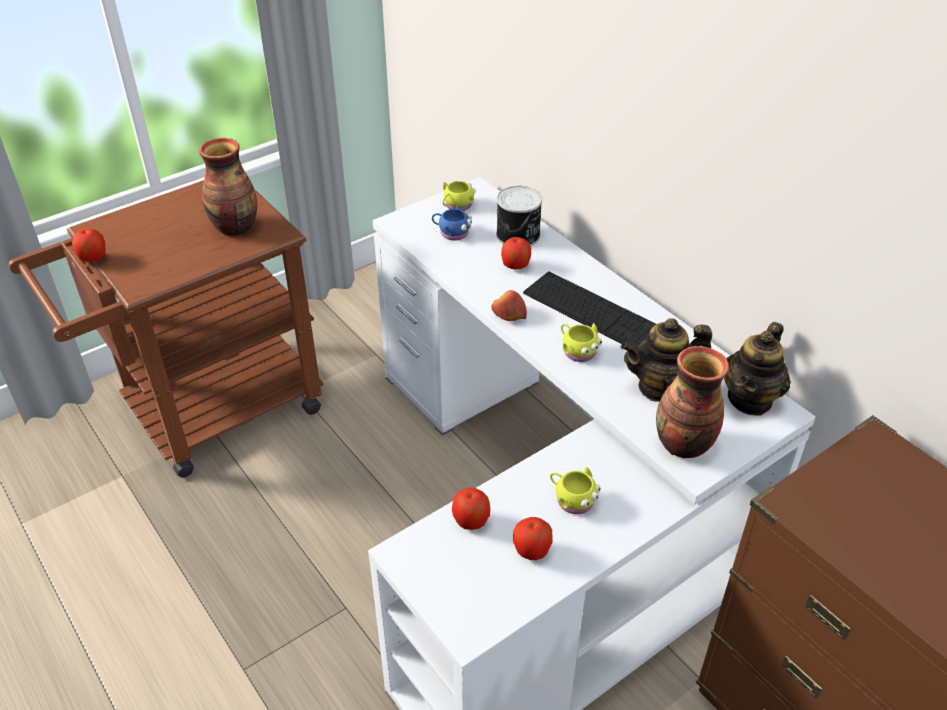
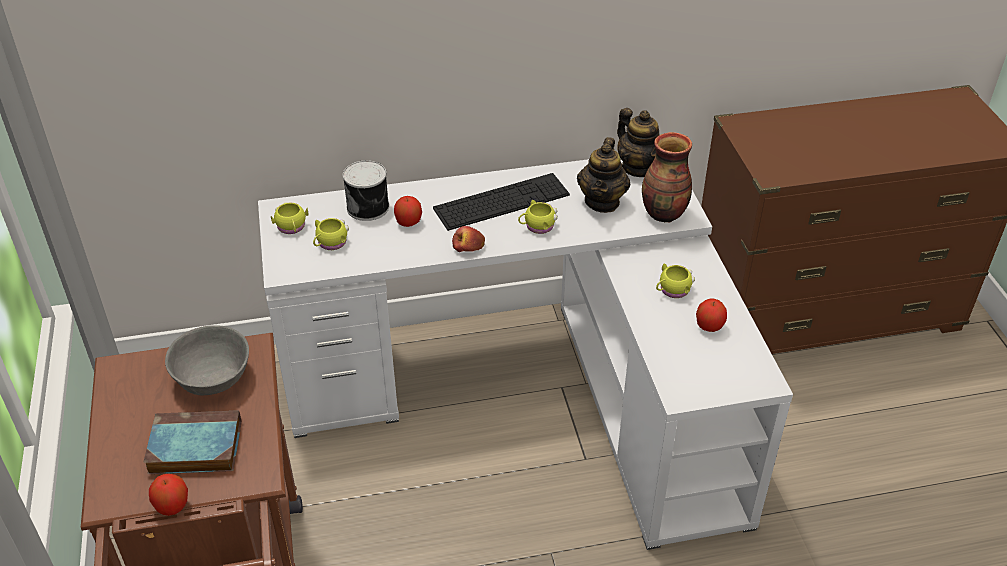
camera: 65 degrees left, 0 degrees up
(156, 246) = (193, 448): none -> book
(236, 227) = (213, 377): vase -> grey bowl
(452, 233) = (330, 243): blue mug -> yellow mug
(471, 521) = (667, 348): apple -> none

